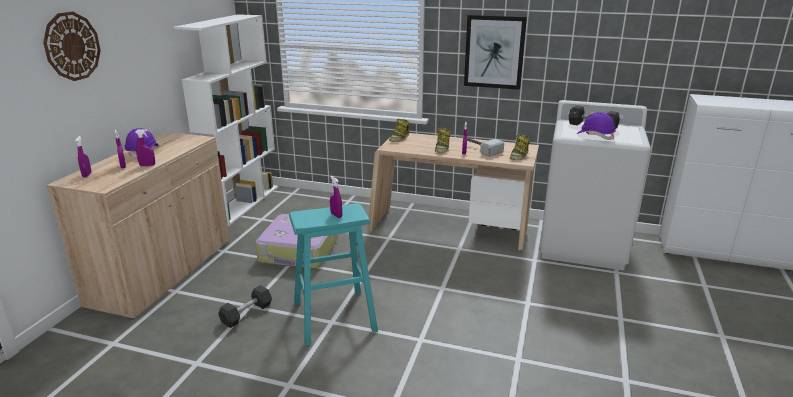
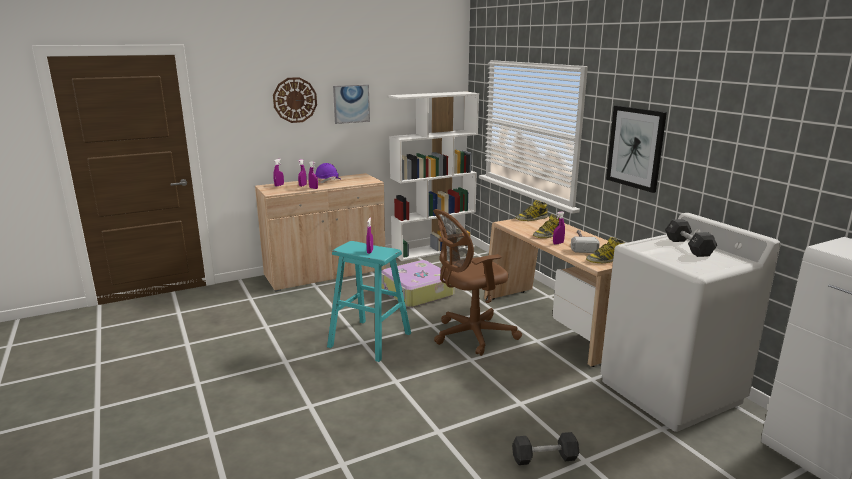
camera: 45 degrees right, 5 degrees down
(136, 43) = (351, 103): none -> picture
(246, 314) = (327, 314): black dumbbell -> black dumbbell (544, 458)
(408, 268) = (470, 335): none -> brown office chair
(595, 136) = (664, 254): purple hard hat -> none

